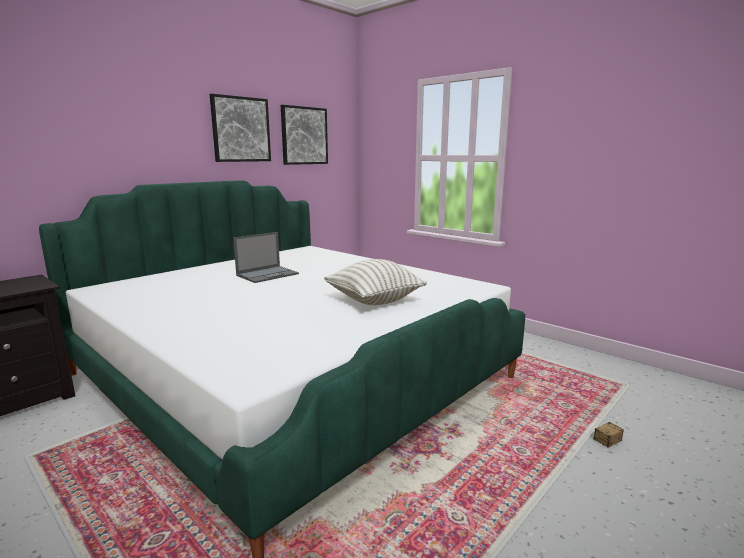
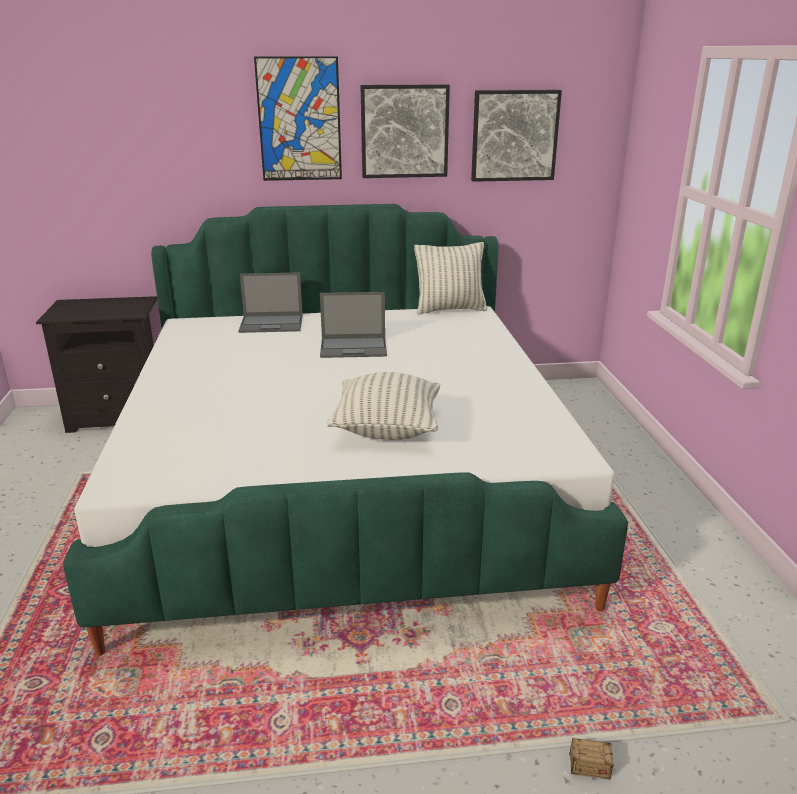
camera: 40 degrees right, 10 degrees up
(166, 116) = (299, 120): none -> picture
(177, 275) = (272, 324): none -> laptop
(290, 250) = (450, 309): none -> pillow

